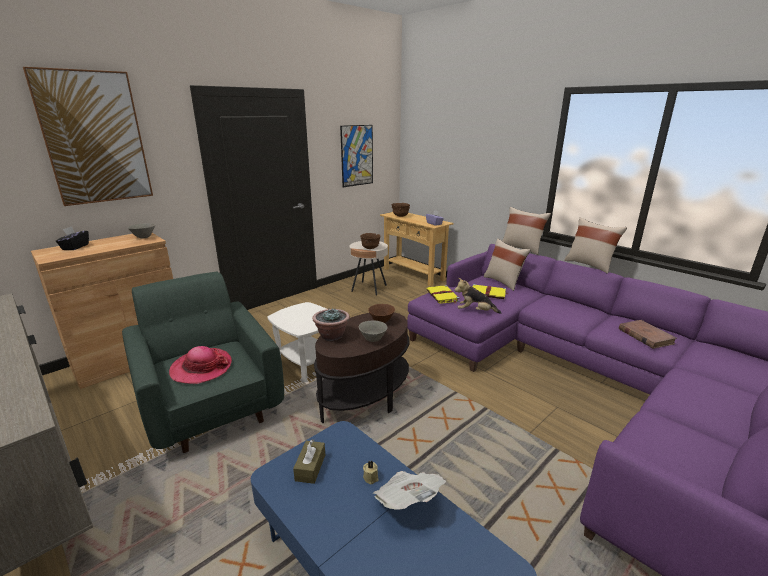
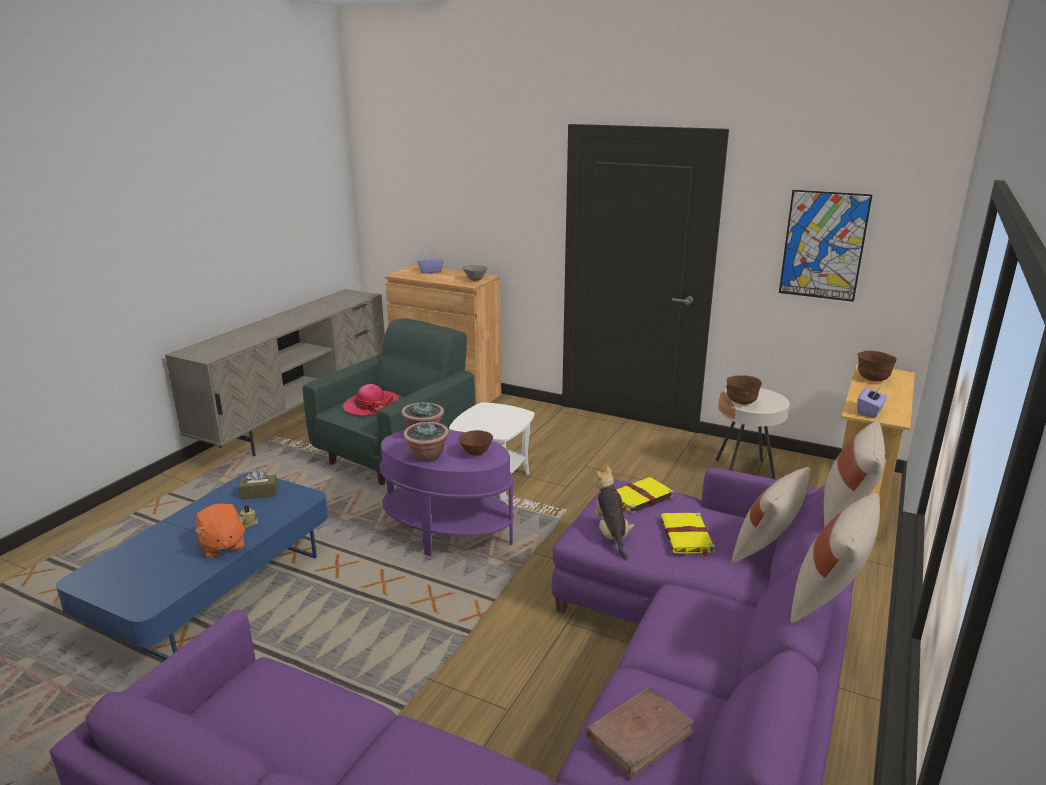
camera: 70 degrees right, 0 degrees up
(75, 247) = (430, 271): black tissue box -> purple tissue box
(94, 138) = (473, 175): picture -> none
(365, 397) = (448, 533): brown side table -> purple side table
(373, 339) = (427, 457): grey bowl -> potted plant
(407, 501) = (222, 546): newspaper -> orange plush toy

